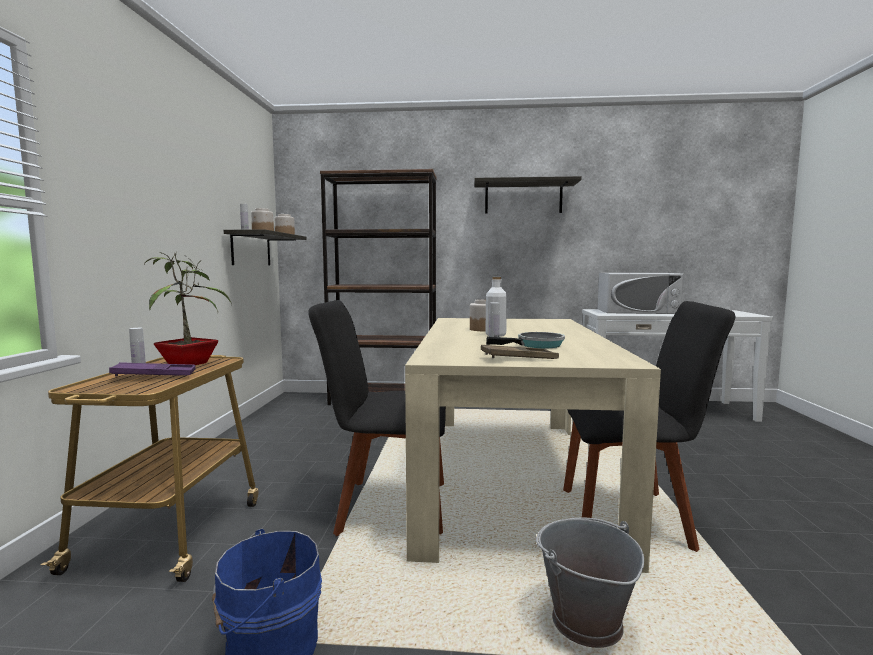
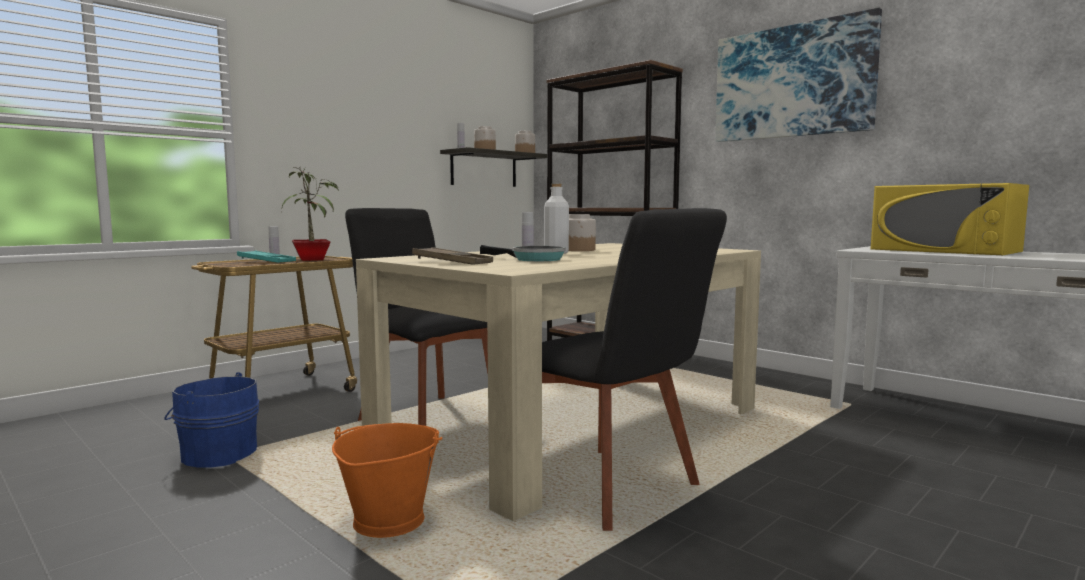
camera: 40 degrees right, 0 degrees up
(154, 375) = (266, 261): purple tray -> turquoise tray
(523, 198) = (792, 82): shelf -> picture
(585, 623) = (388, 522): grey bucket -> orange bucket
(637, 311) = (945, 250): white microwave -> yellow microwave

